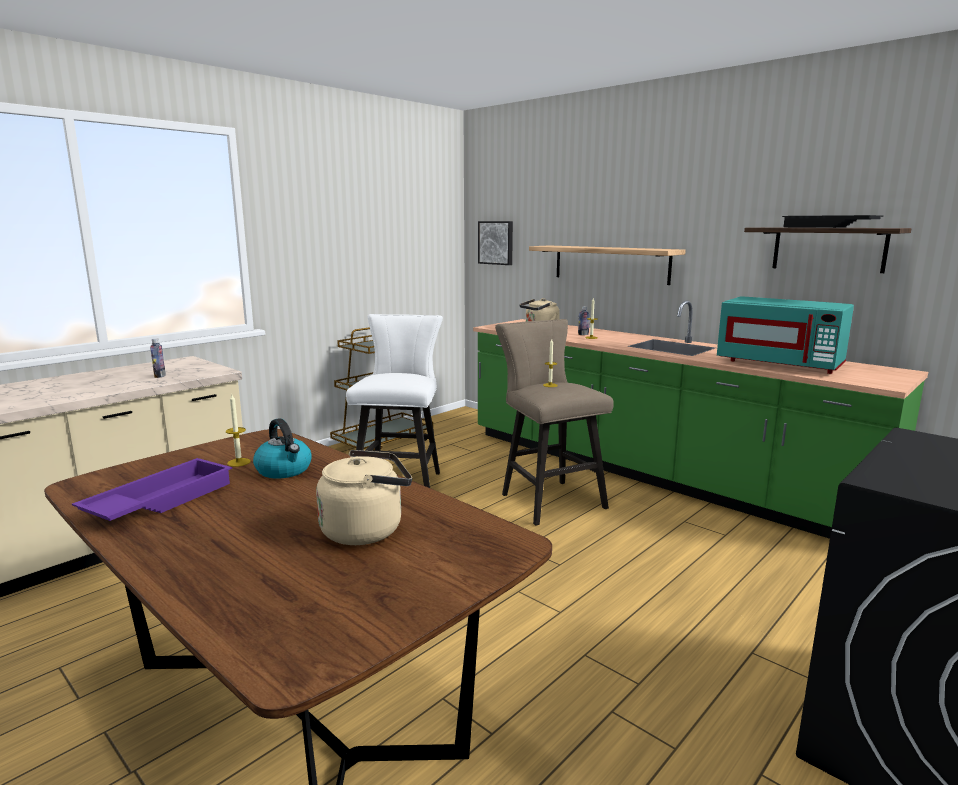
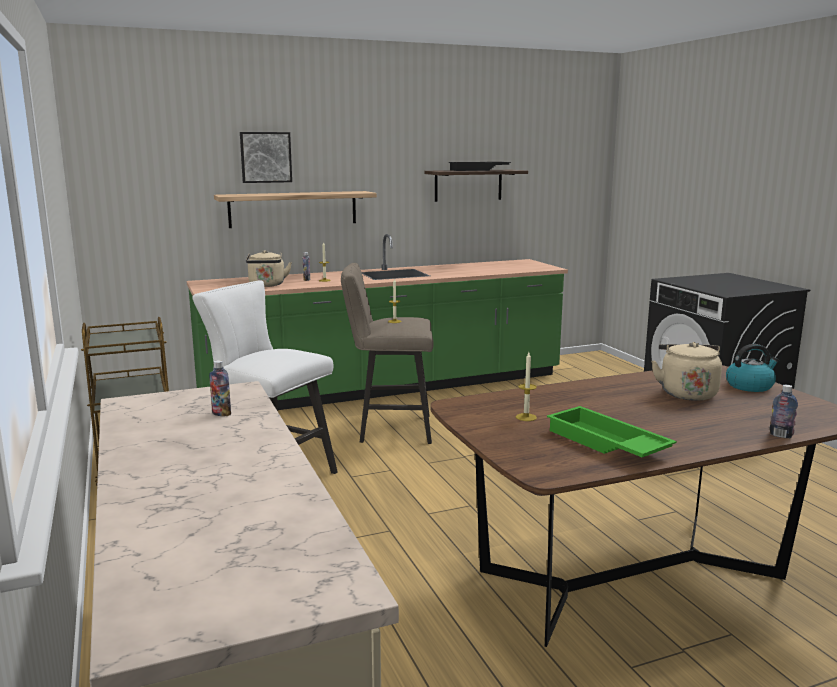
camera: 65 degrees left, 0 degrees up
(159, 500) = (605, 443): purple tray -> green tray
(189, 602) = (781, 435): none -> bottle
(284, 470) = (558, 405): kettle -> kettle (750, 386)
(496, 242) = (131, 195): picture -> picture (265, 157)
(780, 364) = (481, 269): turquoise microwave -> none

